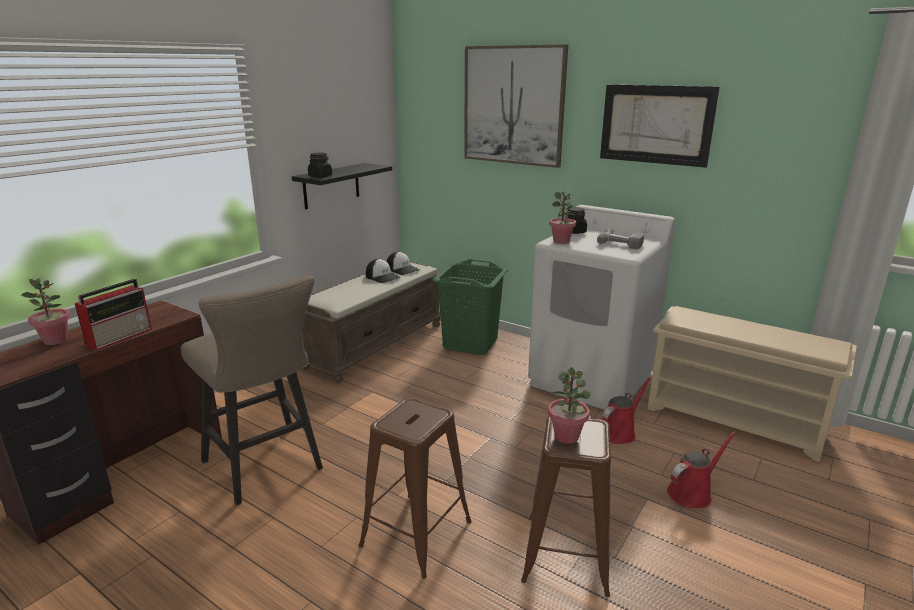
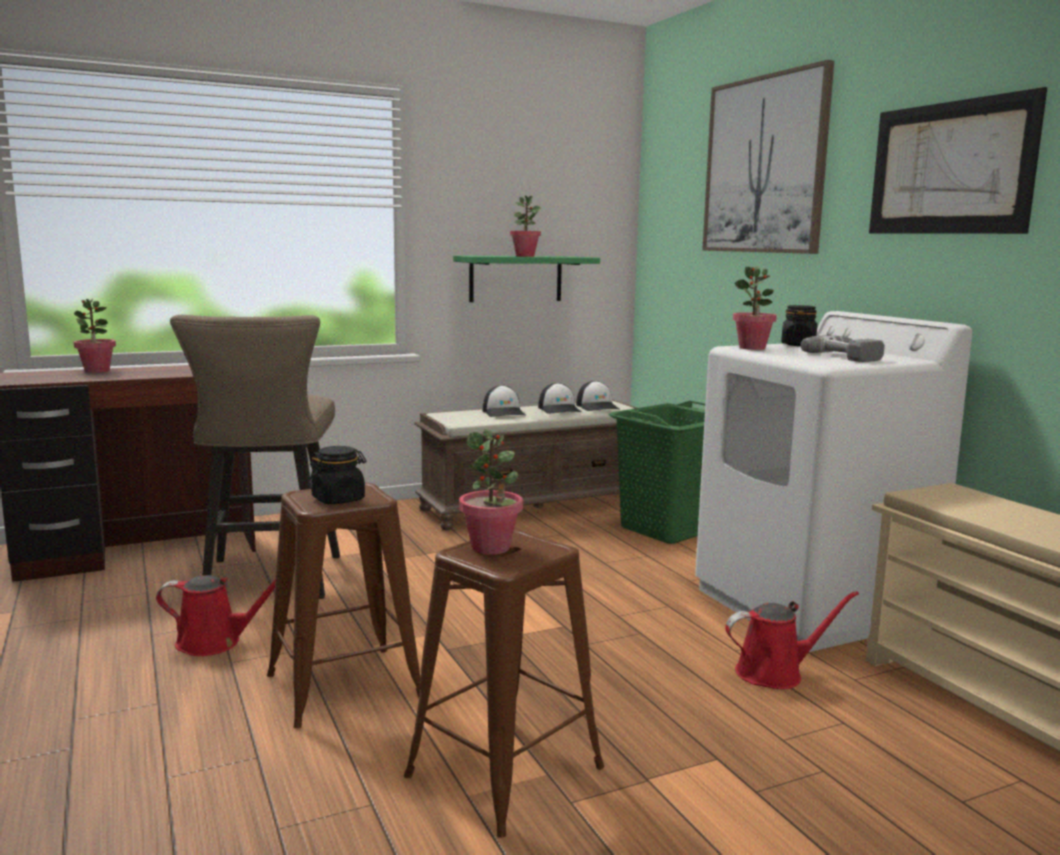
camera: 30 degrees right, 10 degrees down
(120, 336) = (149, 375): radio -> none
(320, 176) = (483, 255): black jar -> black jar (338, 499)
(331, 185) = (516, 278): black shelf -> green shelf
(346, 172) = (525, 256): none -> potted plant
(352, 288) = (504, 412): none -> cap
(692, 493) = (810, 777): red watering can -> red watering can (215, 642)

